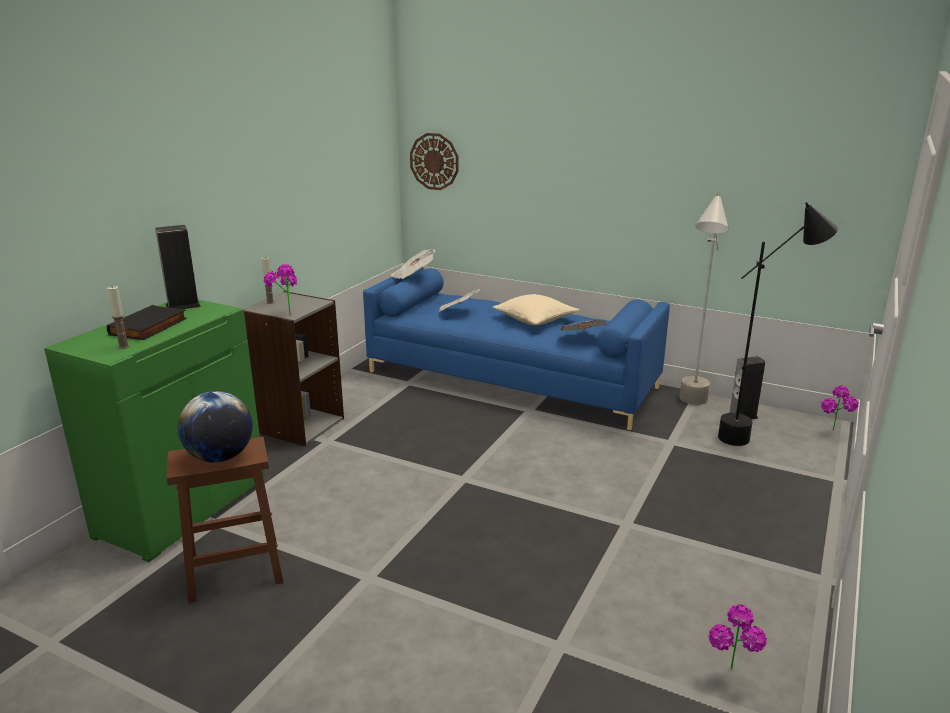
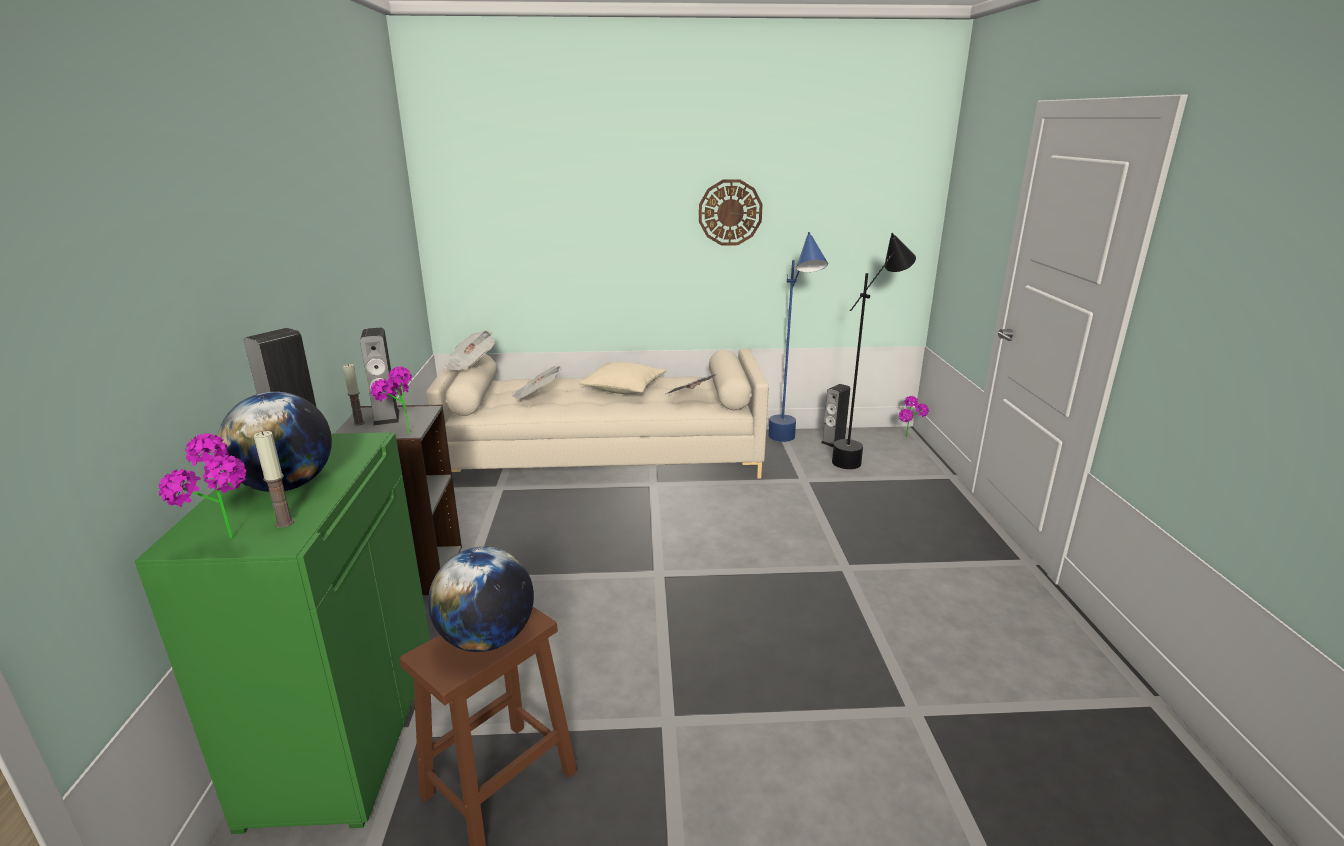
camera: 30 degrees left, 0 degrees up
(149, 327) = (287, 486): black book -> globe
(290, 302) = (386, 417): none -> speaker
(434, 161) = (467, 229): wall clock -> wall clock (730, 212)
(512, 379) = (606, 457): blue sofa -> beige sofa
(691, 408) = (788, 445): grey floor lamp -> blue floor lamp
(731, 676) = (1058, 674): potted plant -> potted plant (227, 545)

